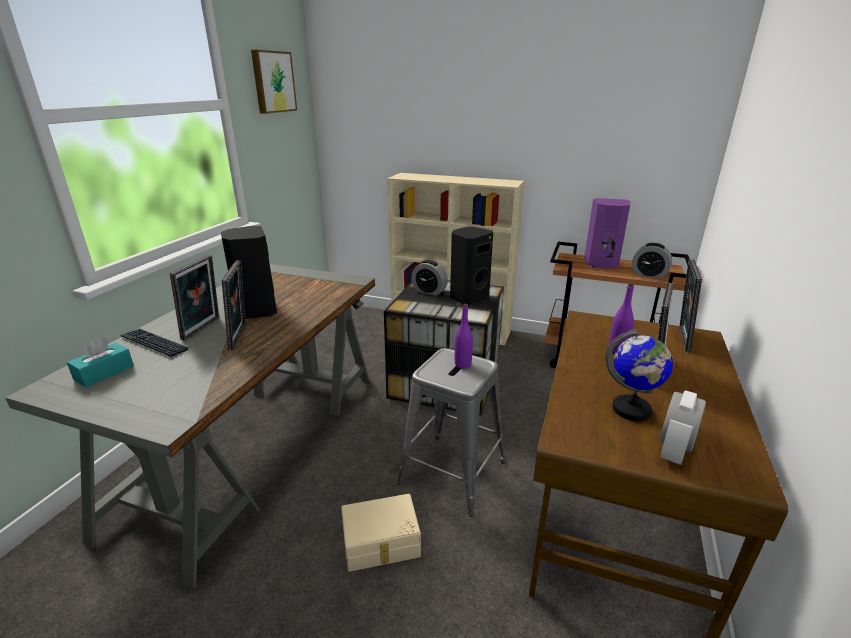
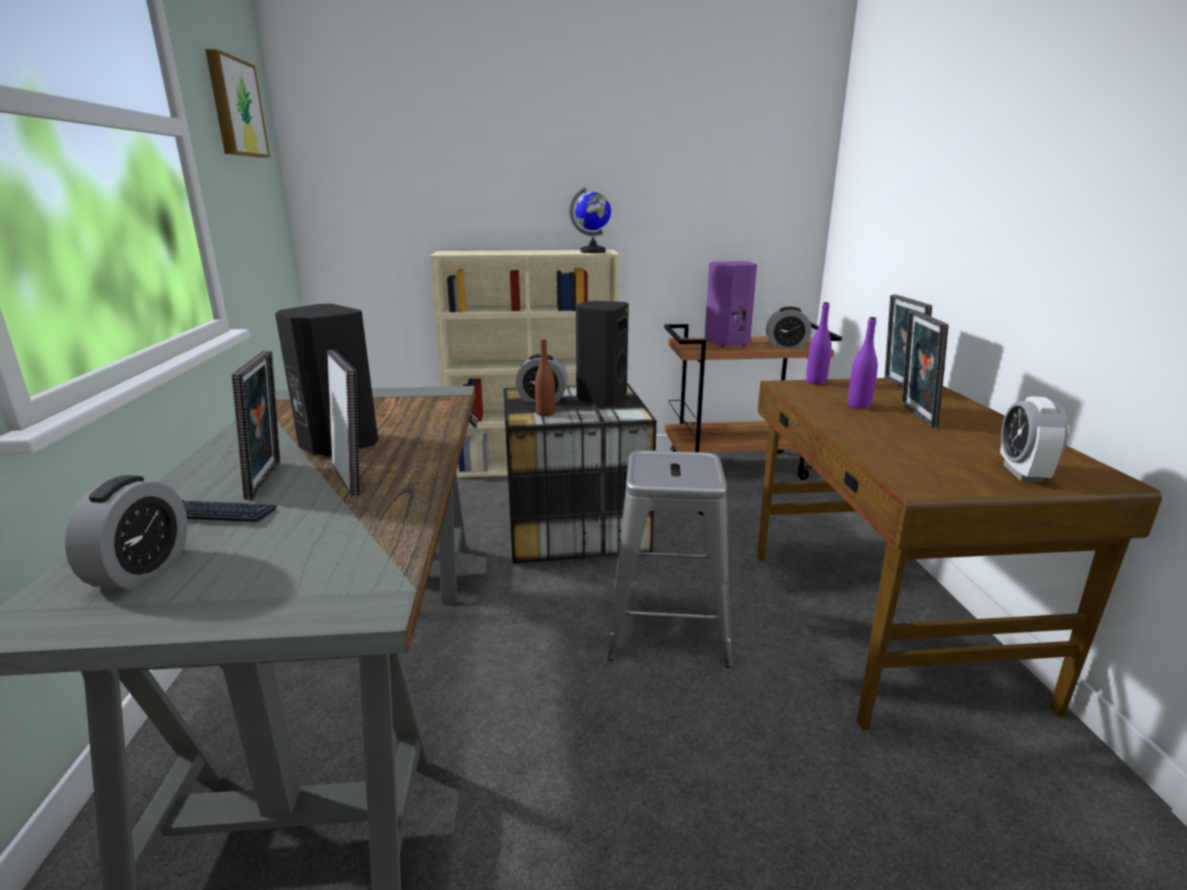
camera: 25 degrees left, 5 degrees down
(104, 372) = (141, 570): turquoise tissue box -> alarm clock
(381, 544) = (645, 739): beige storage box -> none
(419, 304) = (545, 413): none -> brown bottle
(462, 364) = (678, 463): purple bottle -> purple bottle (816, 382)
(631, 410) = (941, 449): globe -> globe (593, 252)

